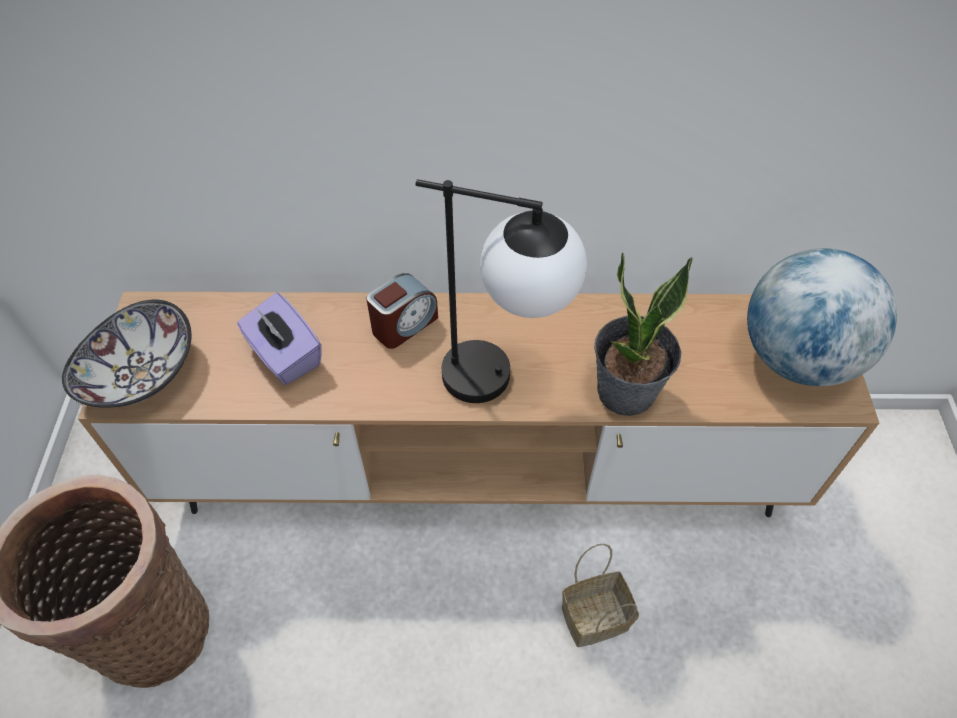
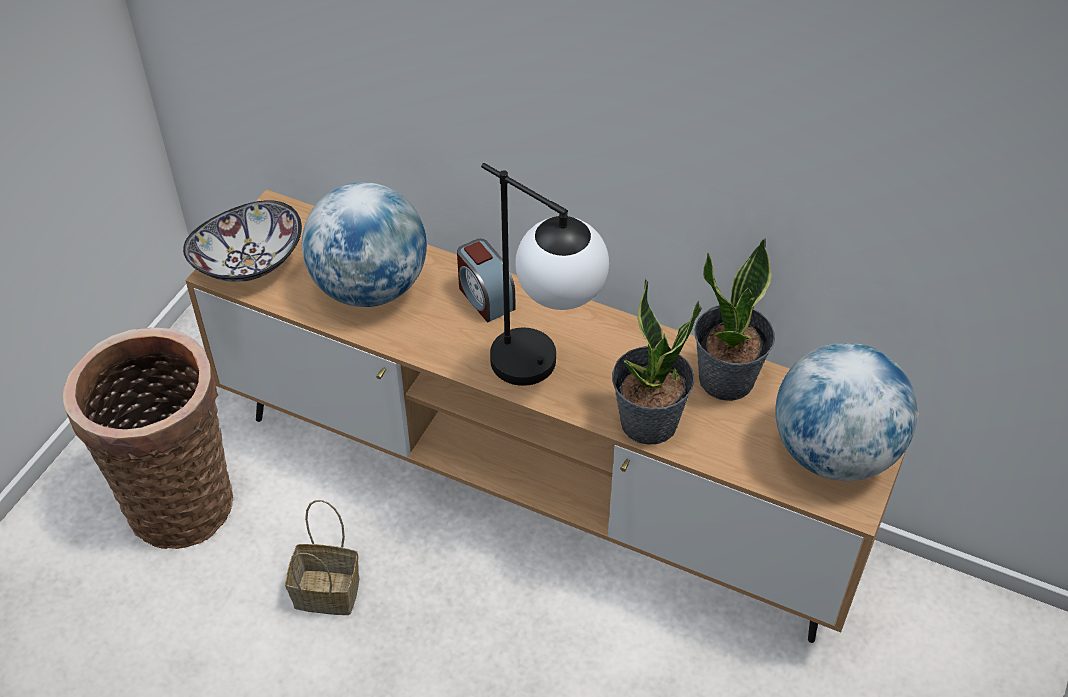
camera: 25 degrees right, 5 degrees down
(285, 356) = (370, 288): purple tissue box -> globe
(404, 325) = (485, 297): alarm clock -> alarm clock turned 75 degrees clockwise
(596, 615) = (577, 656): basket -> basket (329, 591)
(667, 324) = (727, 380): none -> potted plant

